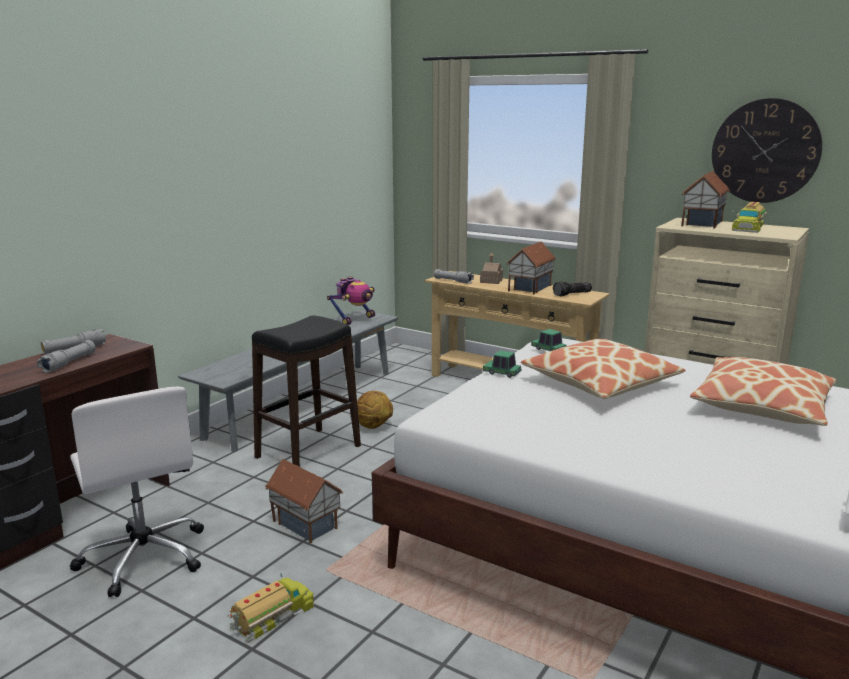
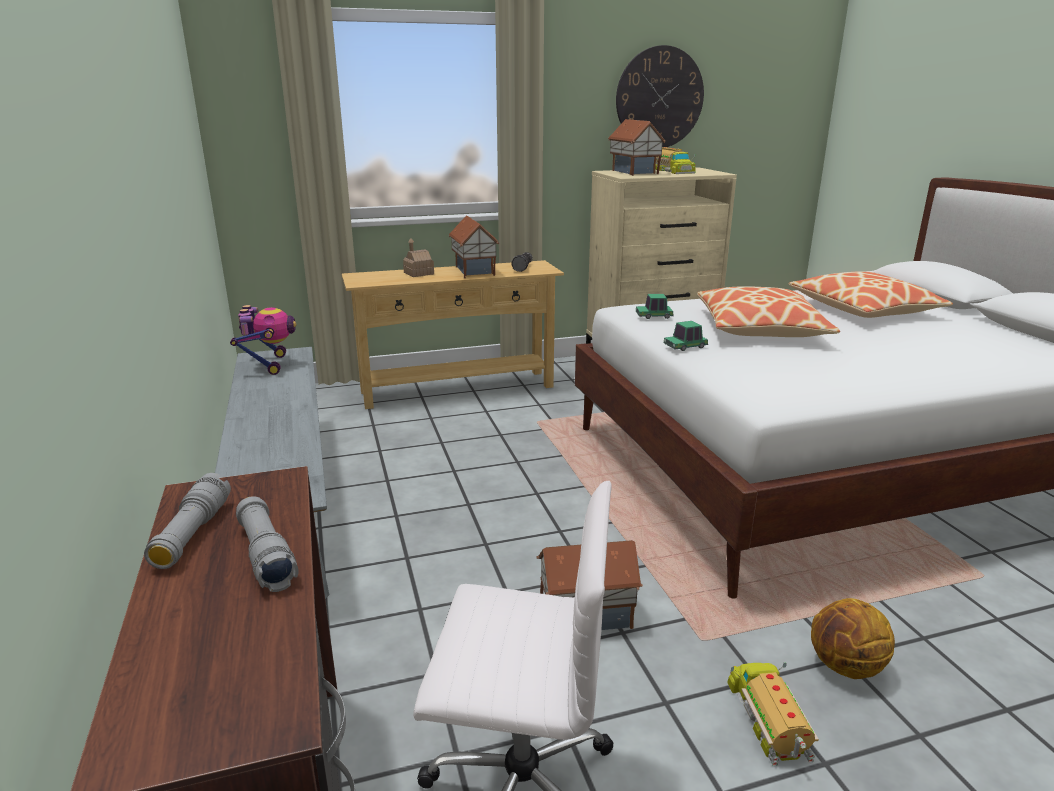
camera: 50 degrees left, 5 degrees up
(308, 451) = (415, 545): black stool -> none
(373, 427) = (423, 484): basketball -> basketball (845, 667)
(453, 281) = (382, 282): grey flashlight -> none

